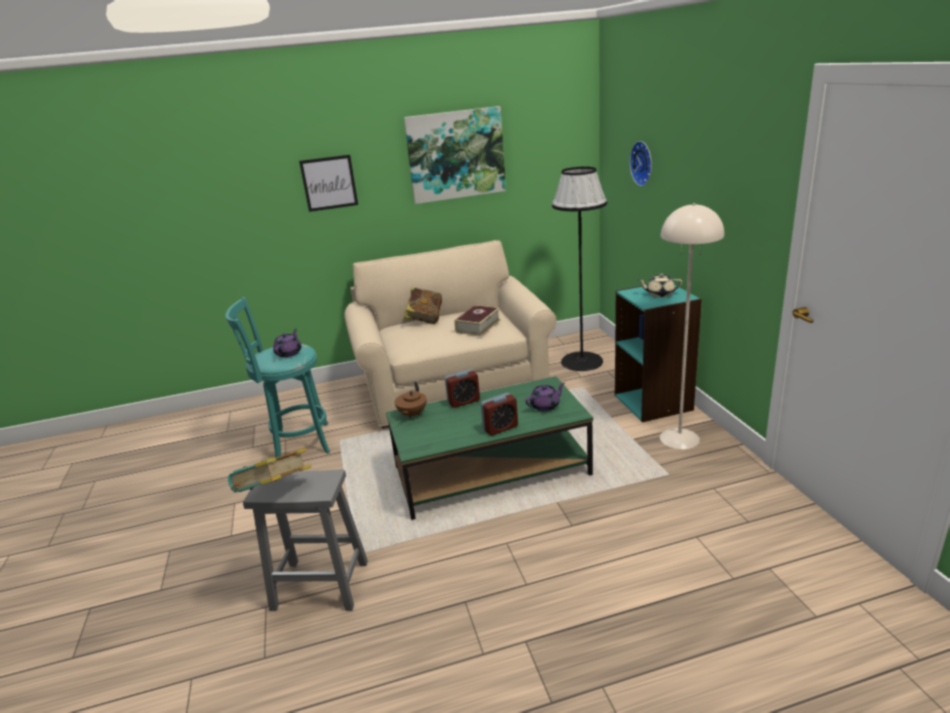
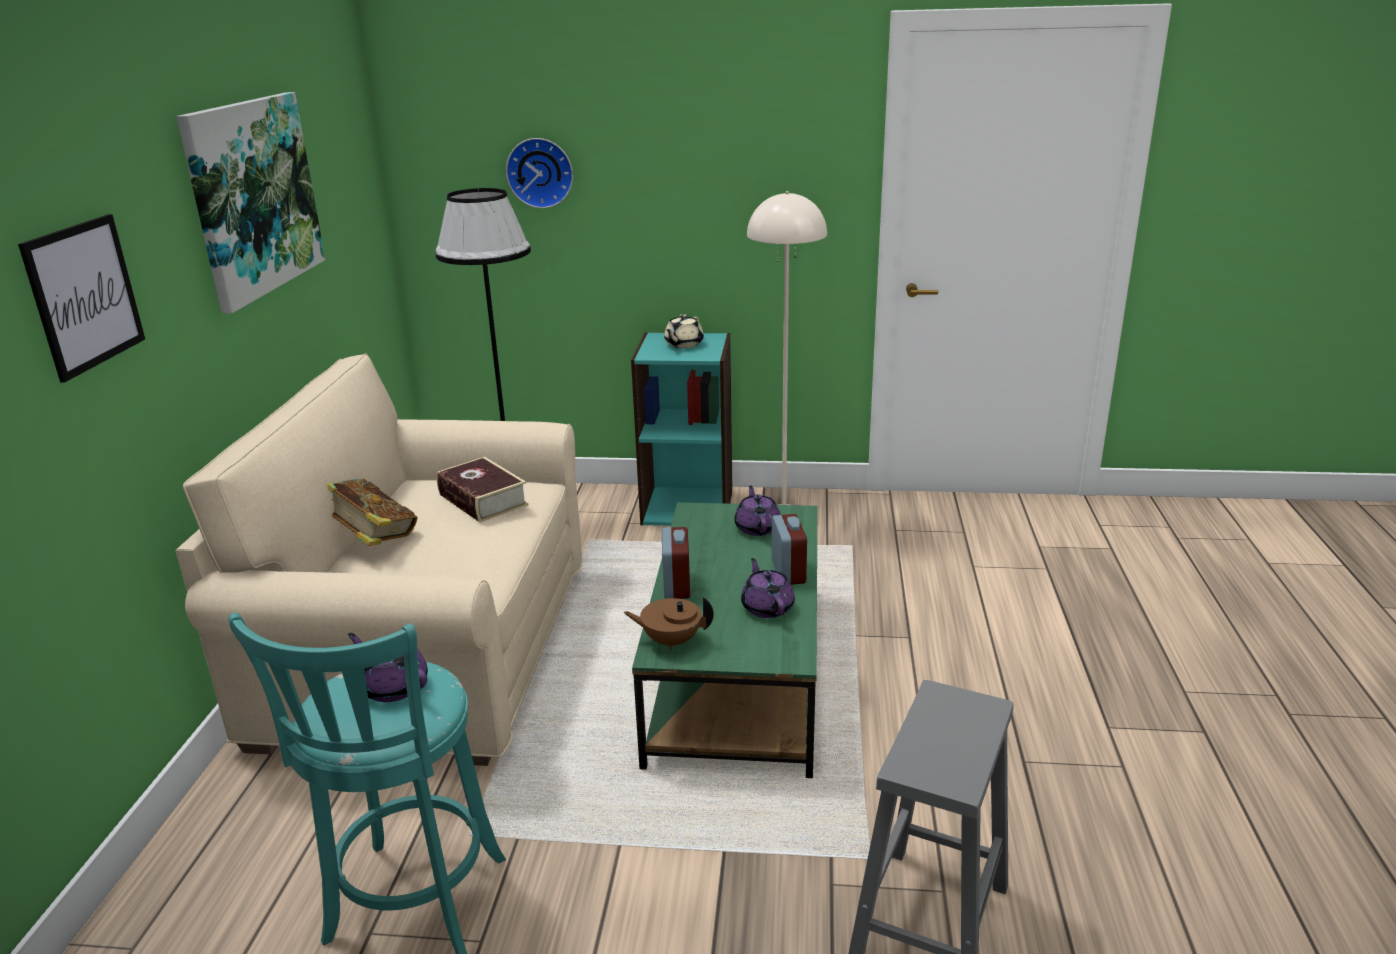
camera: 70 degrees left, 0 degrees up
(275, 493) = (966, 761): book -> none
(412, 414) = (671, 641): brown teapot -> brown teapot turned 150 degrees clockwise
(458, 431) = (767, 607): none -> purple teapot

